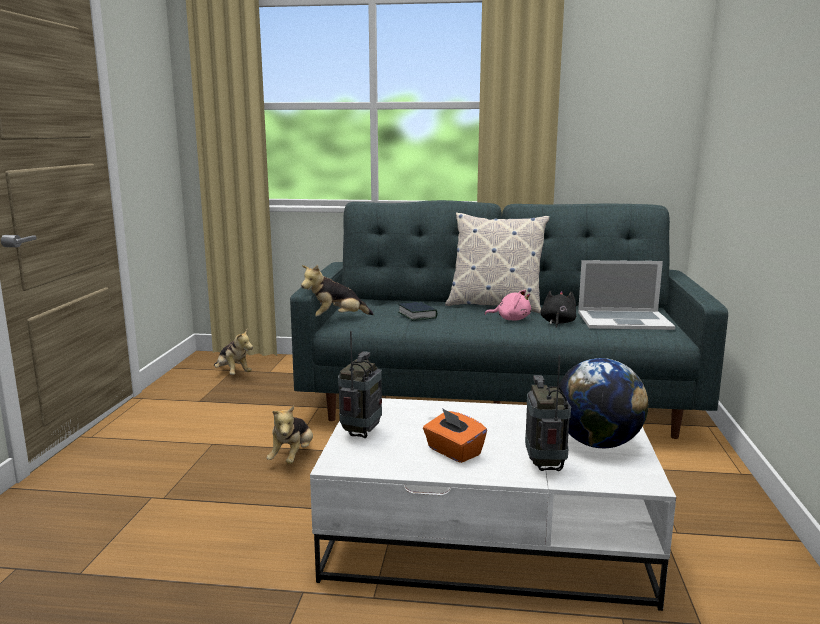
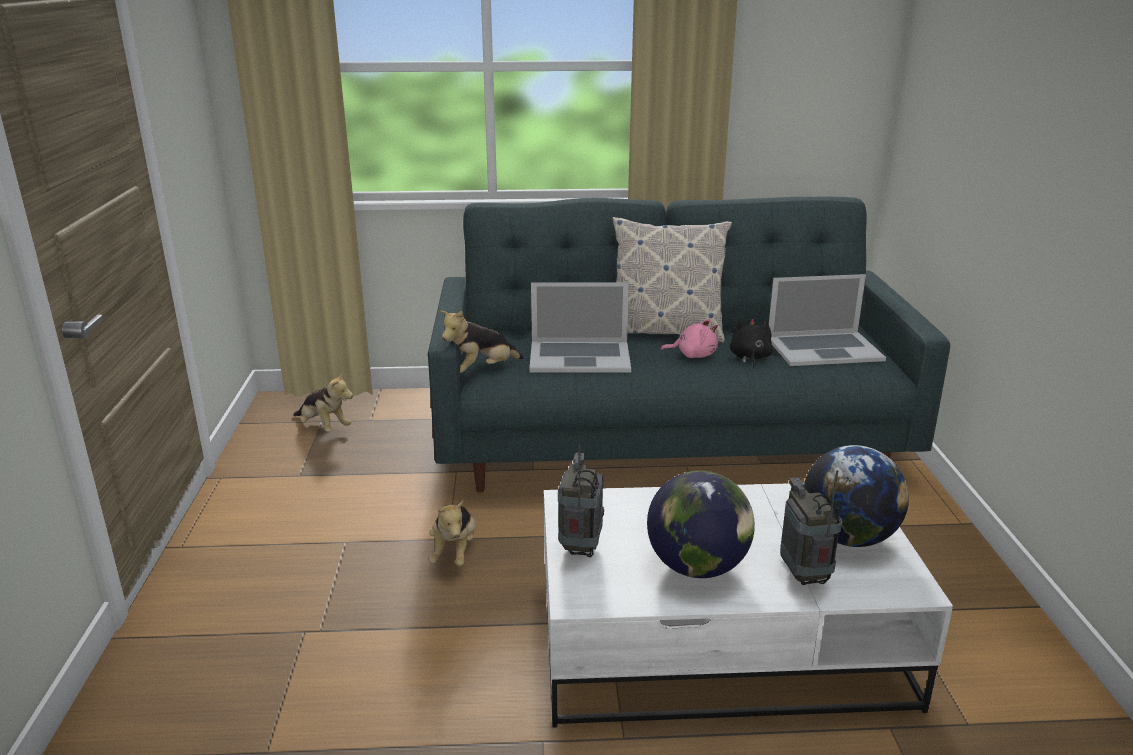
camera: 10 degrees left, 10 degrees up
(417, 315) = (579, 357): book -> laptop
(453, 452) = (698, 567): orange tissue box -> globe

